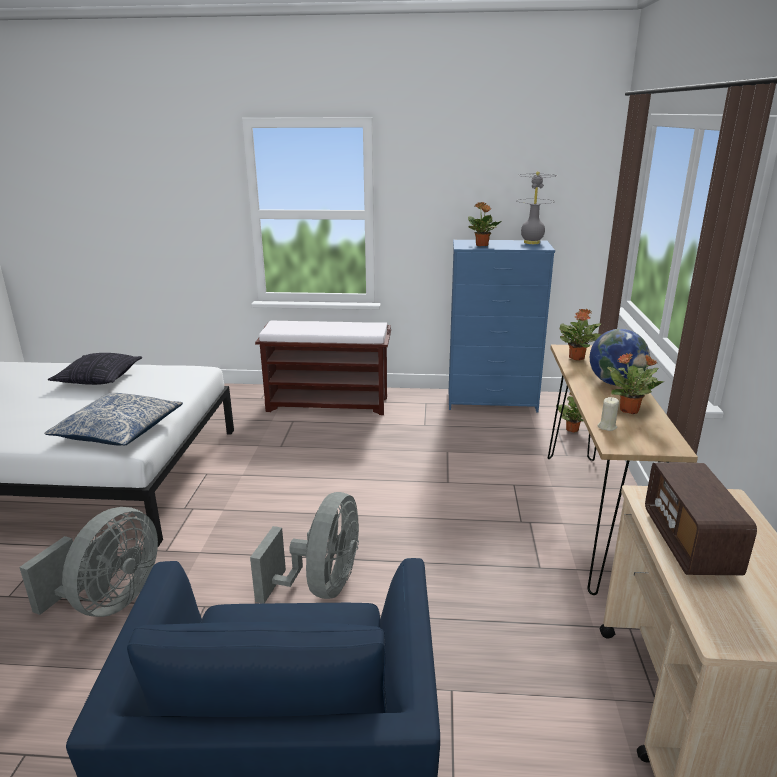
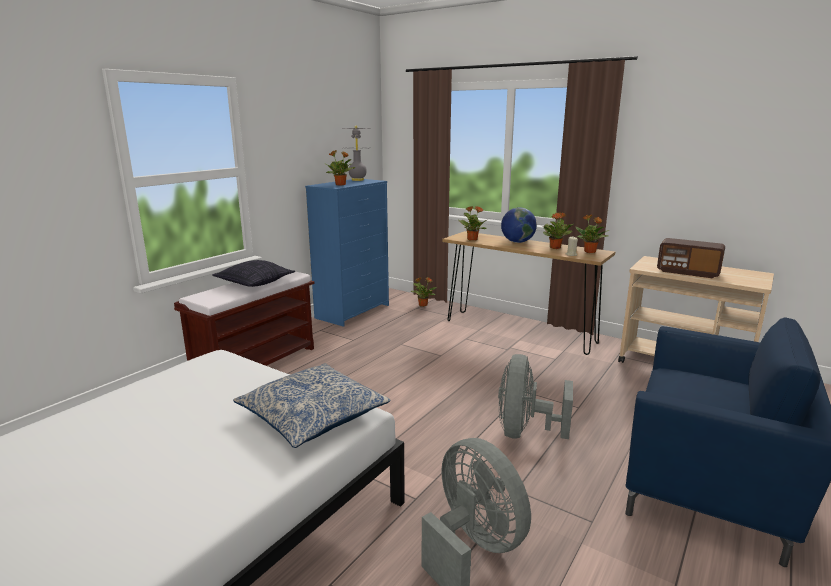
camera: 60 degrees left, 5 degrees down
(99, 379) = (129, 414): pillow -> pillow (254, 283)
(321, 586) = (525, 431): grey fan -> grey fan turned 120 degrees counterclockwise
(651, 437) = (590, 252): none -> potted plant

